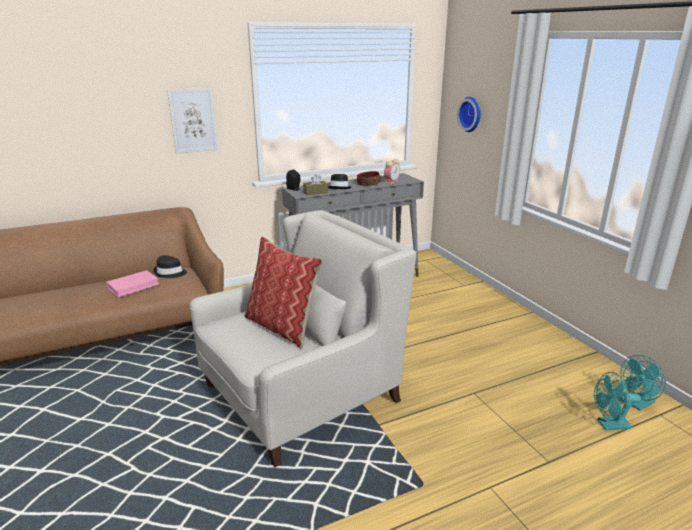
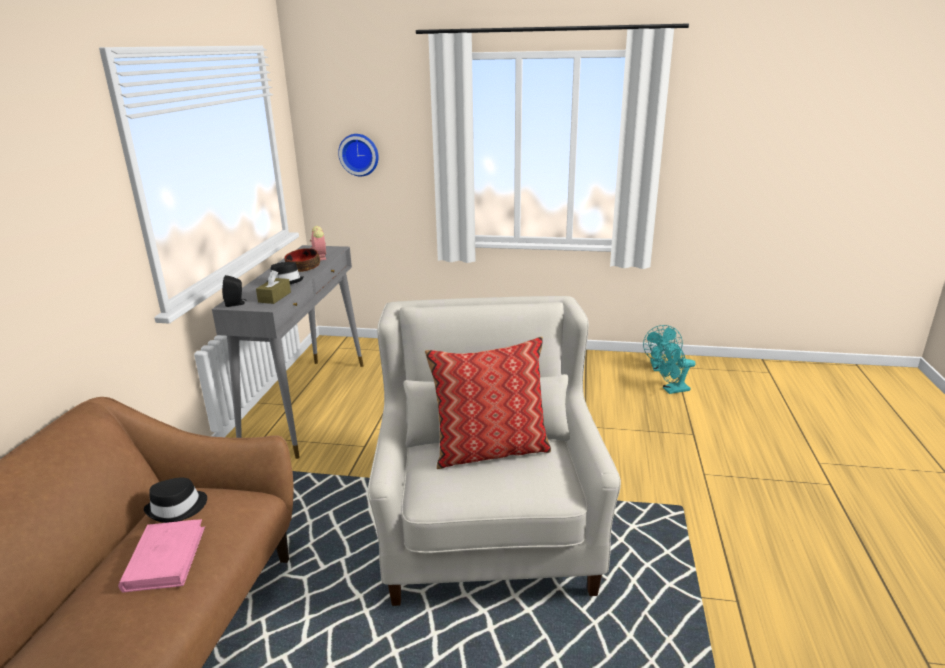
camera: 55 degrees left, 0 degrees up
(193, 120) = (64, 235): picture -> none
(609, 425) = (672, 390): turquoise fan -> turquoise fan turned 45 degrees clockwise

